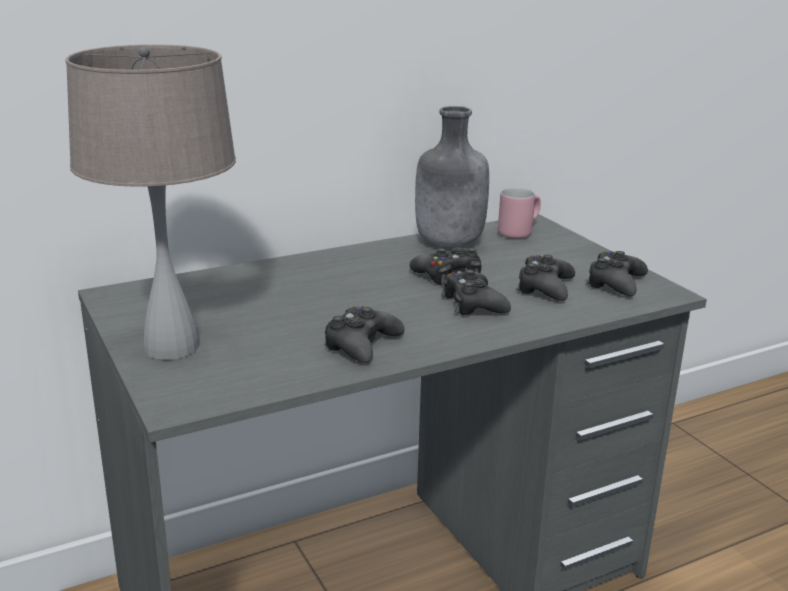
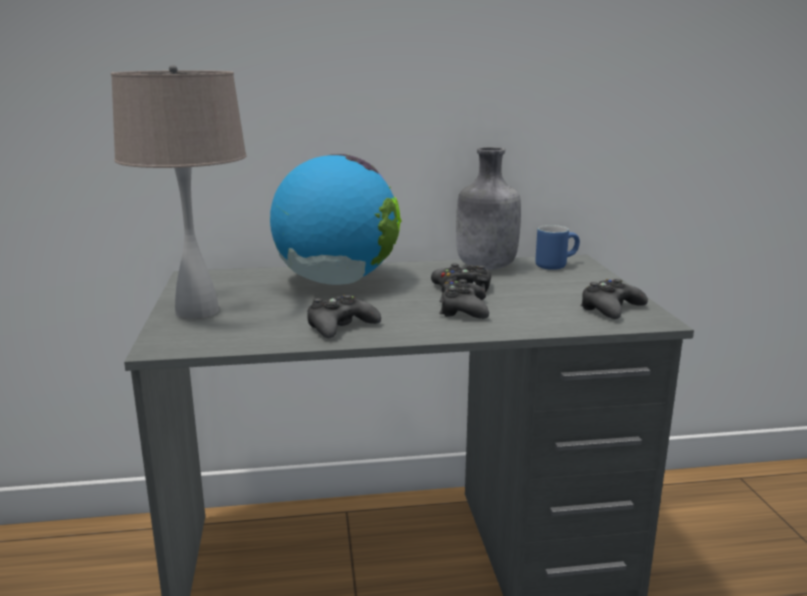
camera: 20 degrees right, 5 degrees down
(301, 283) = (337, 282): none -> globe
(518, 231) = (555, 265): pink mug -> blue mug
(545, 287) = (540, 305): black game controller -> none

